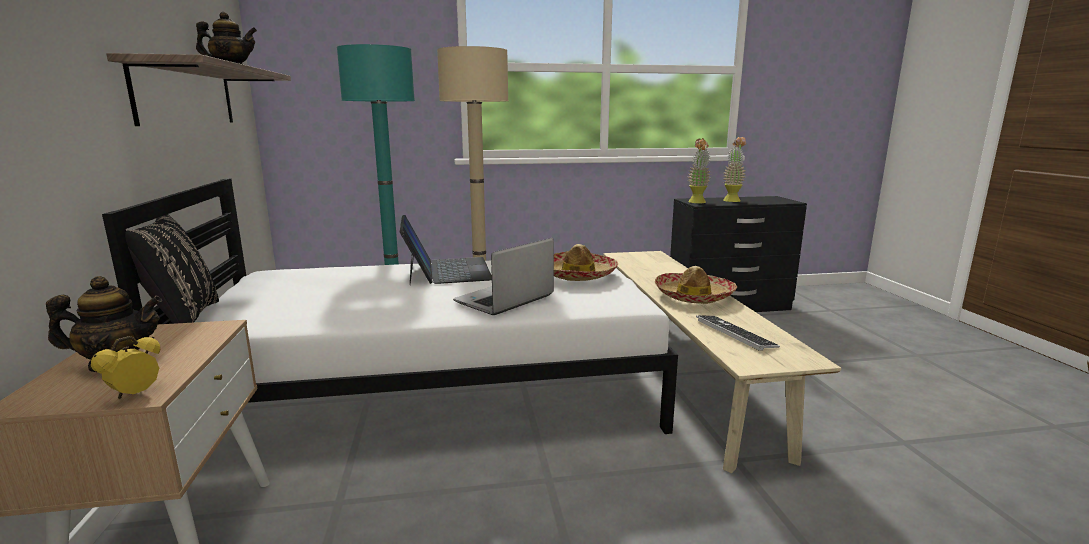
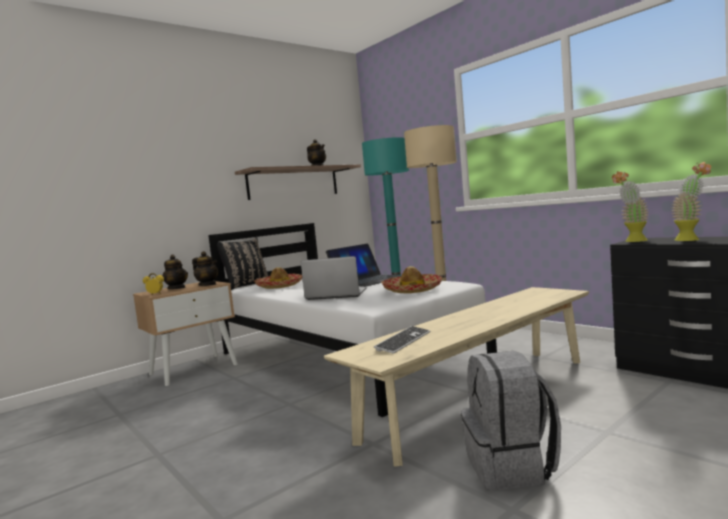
camera: 60 degrees right, 10 degrees down
(198, 336) = (207, 285): none -> teapot
(693, 296) = (471, 320): hat -> hat (279, 286)
(833, 416) = (511, 467): none -> grey backpack

